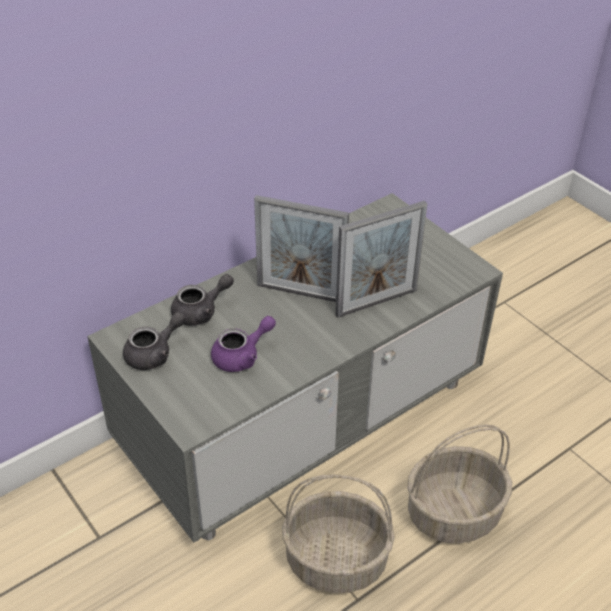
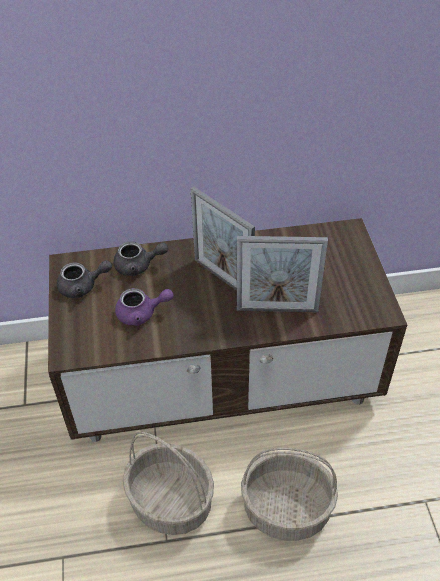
camera: 30 degrees right, 5 degrees up
(304, 414) = (223, 375): grey tv stand -> brown tv stand

